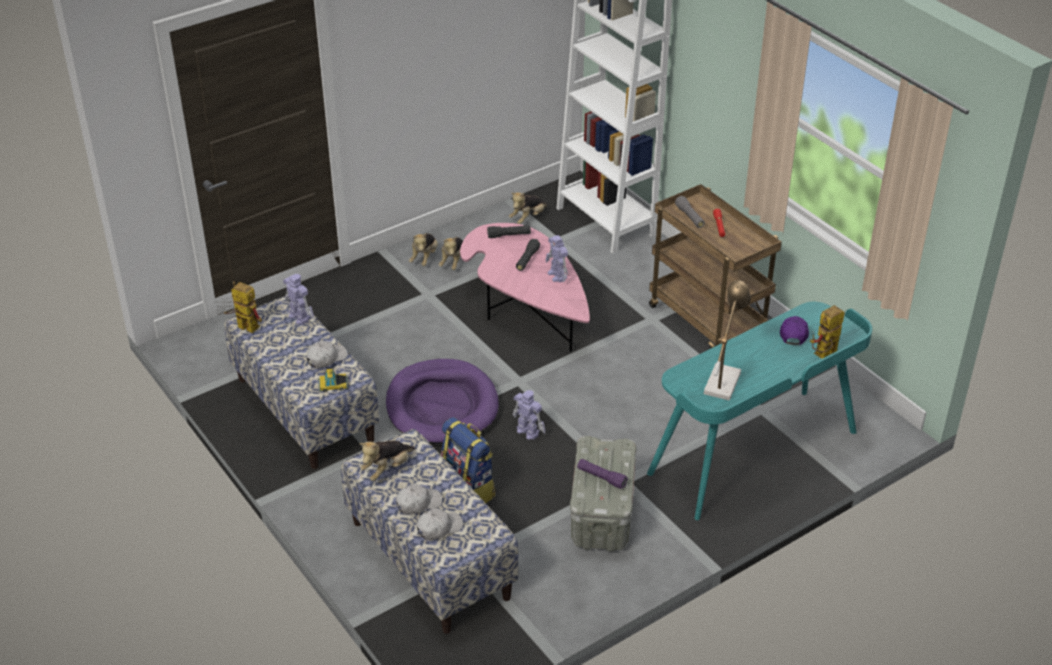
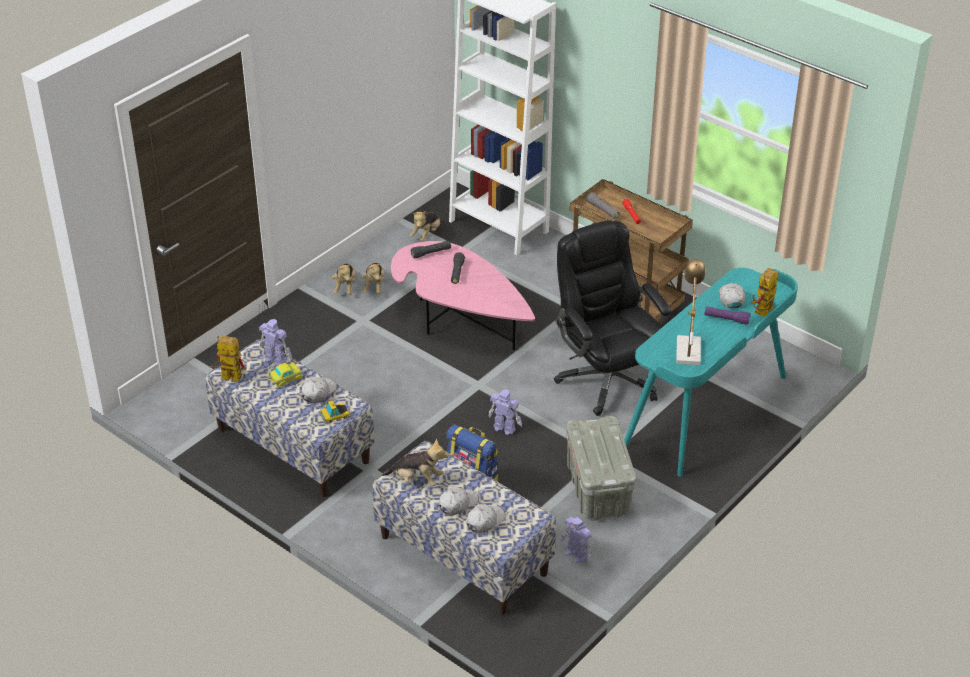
camera: 15 degrees left, 0 degrees up
(300, 337) = (285, 378): none -> toy car
(387, 469) = (417, 479): plush toy -> plush toy turned 105 degrees counterclockwise
(442, 406) = (418, 419): purple dog bed -> none
(557, 276) = (490, 283): toy robot -> toy robot (576, 555)
(601, 478) = (600, 453): purple flashlight -> purple flashlight (726, 319)
(658, 399) = (607, 378): none -> black office chair
(793, 333) = (731, 298): purple cap -> white cap

